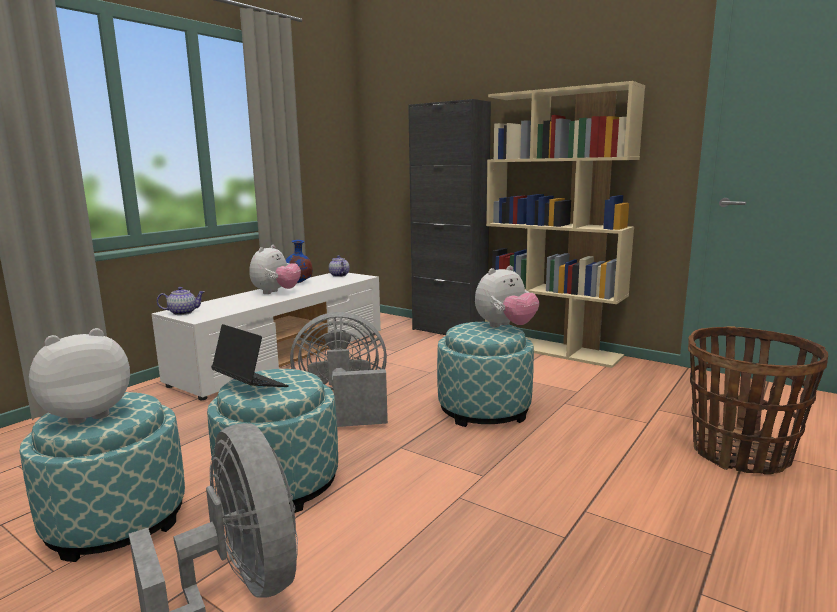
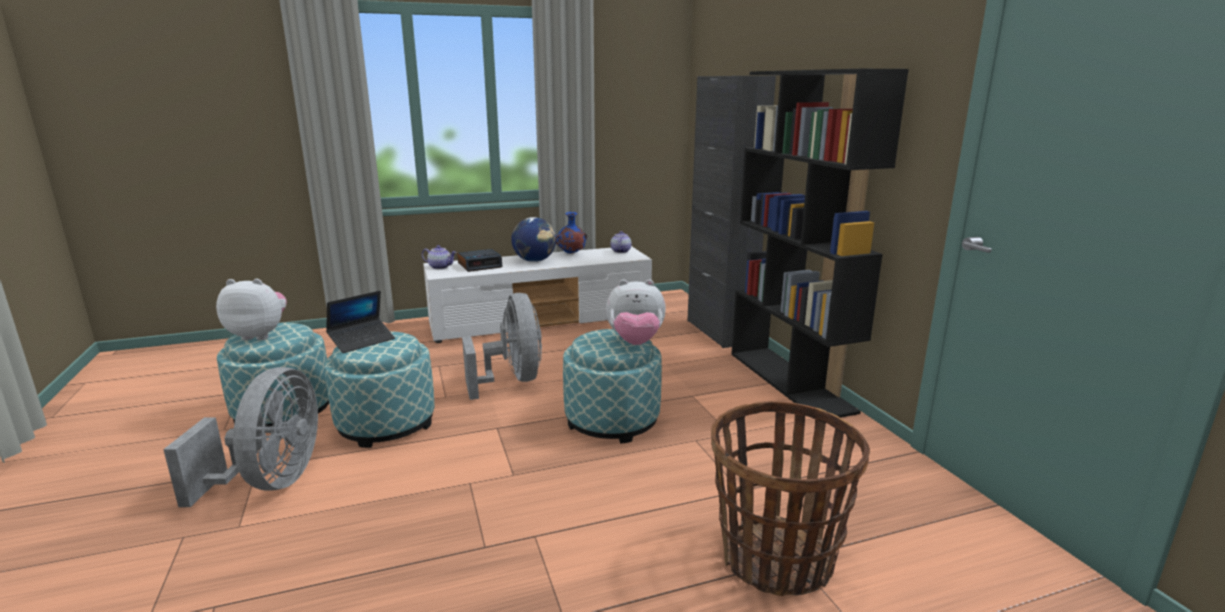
camera: 35 degrees right, 5 degrees up
(226, 304) = (480, 265): none -> alarm clock
(250, 385) = (362, 341): laptop -> laptop turned 60 degrees clockwise
(276, 293) = (535, 261): plush toy -> globe
(344, 407) = (512, 380): grey fan -> grey fan turned 45 degrees clockwise
(552, 349) = (790, 381): beige bookcase -> black bookcase

